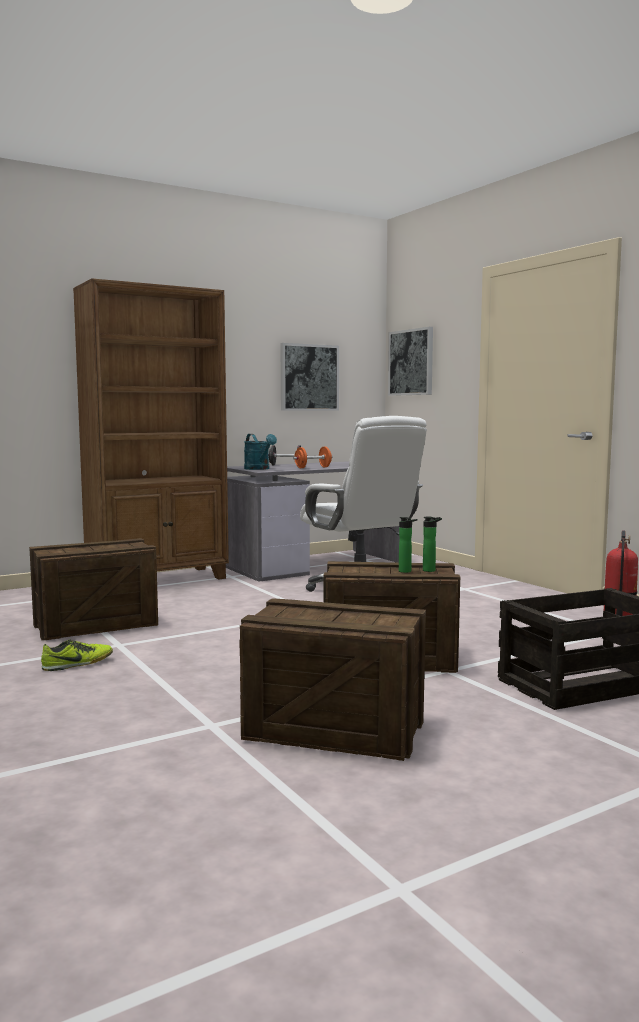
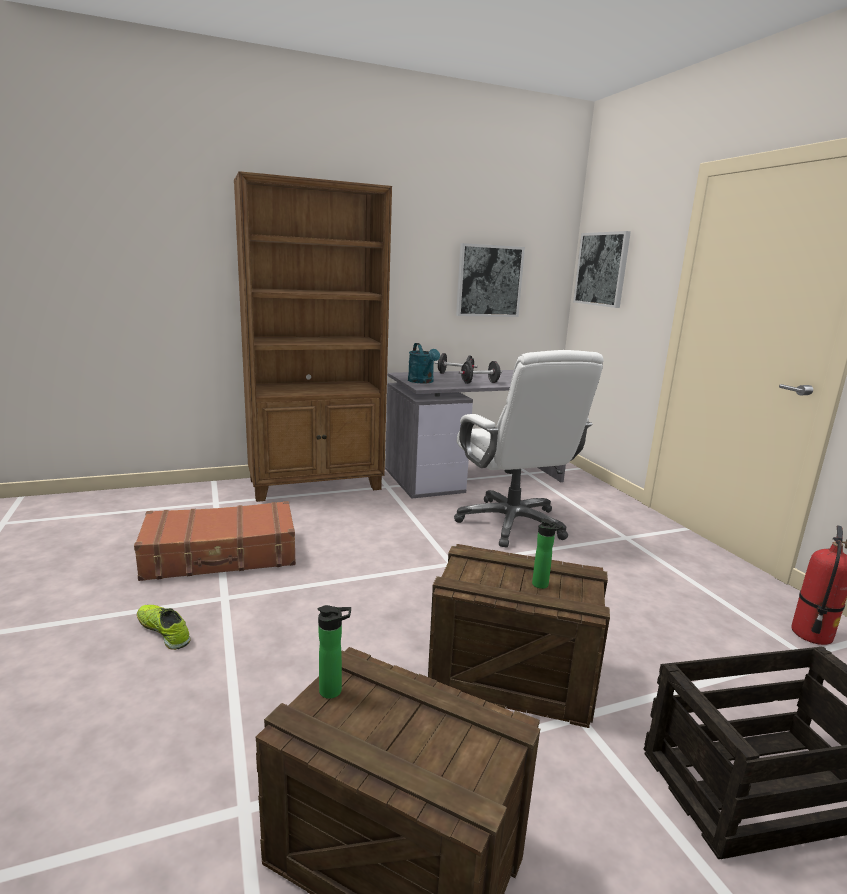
camera: 10 degrees right, 10 degrees up
(78, 664) = (164, 631): shoe -> shoe turned 120 degrees counterclockwise
(96, 624) = (221, 555): crate -> brown suitcase
(313, 467) = (479, 383): orange dumbbell -> black dumbbell
(431, 570) = (574, 587): bottle -> bottle (334, 691)

